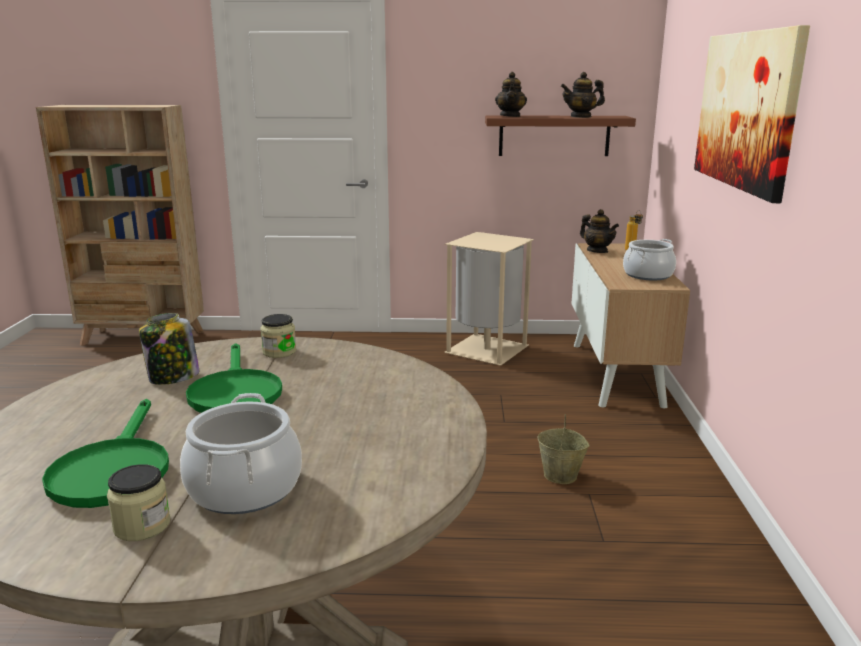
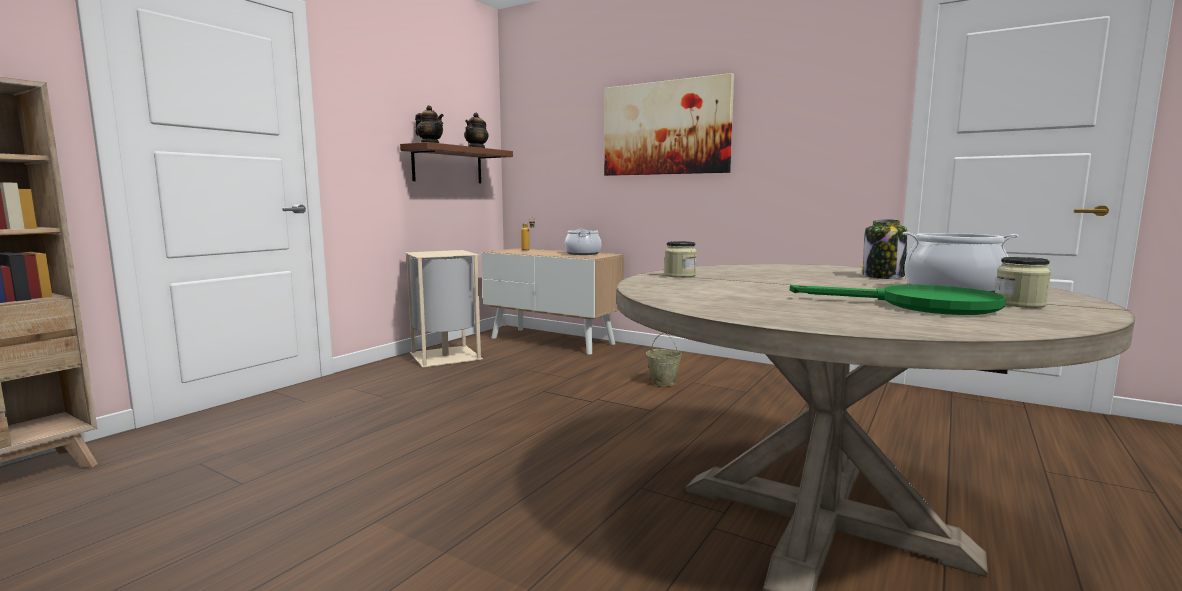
camera: 60 degrees left, 10 degrees down
(173, 378) = (712, 291): jar -> jar (883, 276)
(235, 392) = (766, 284): green frying pan -> none
(597, 251) = (512, 252): teapot -> none

